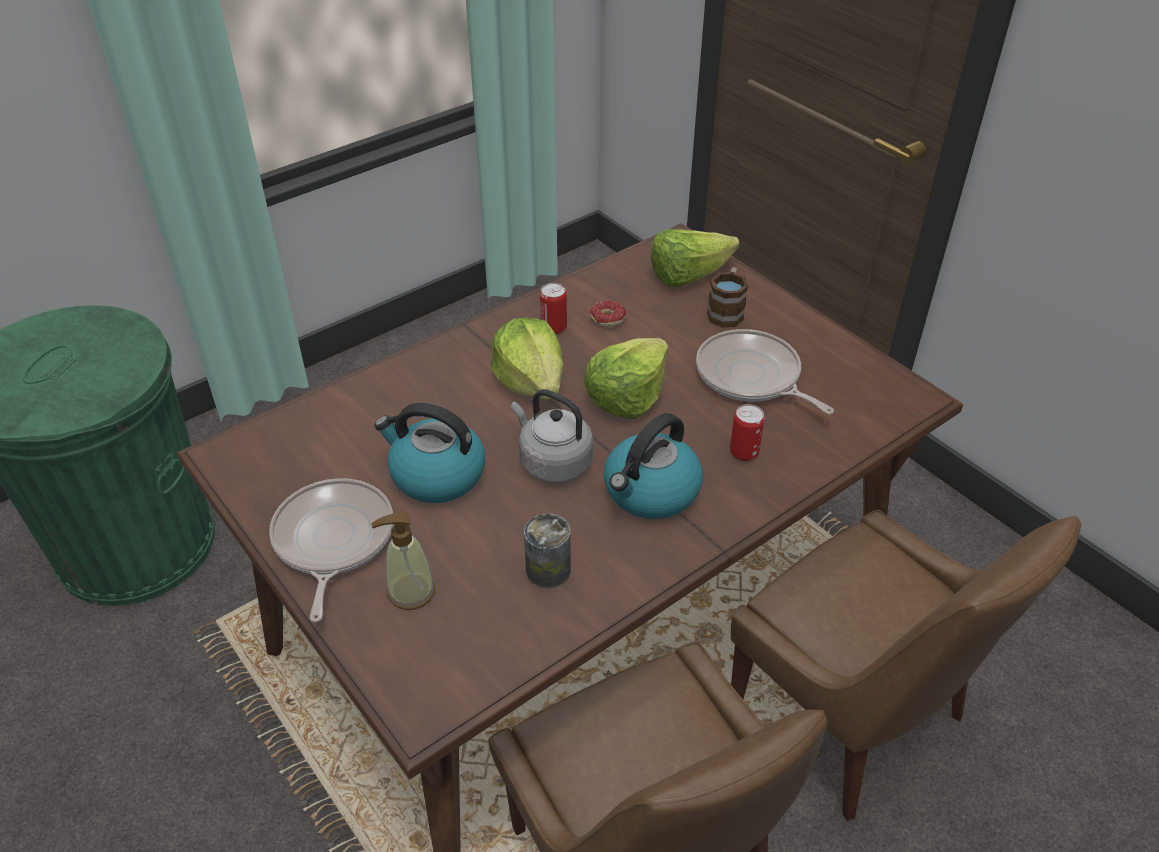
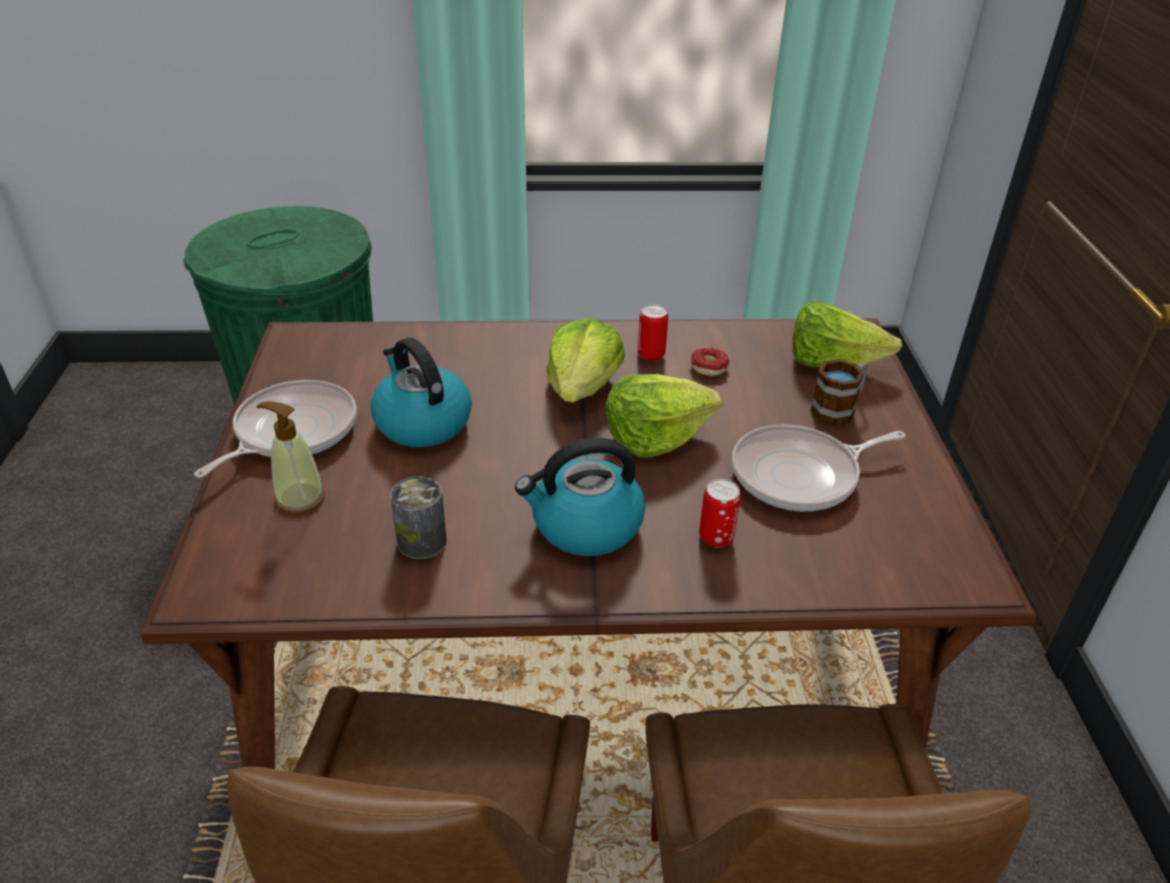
camera: 35 degrees right, 5 degrees down
(552, 462) = (526, 458): grey kettle -> none
(751, 377) = (800, 476): frying pan -> frying pan turned 105 degrees counterclockwise

